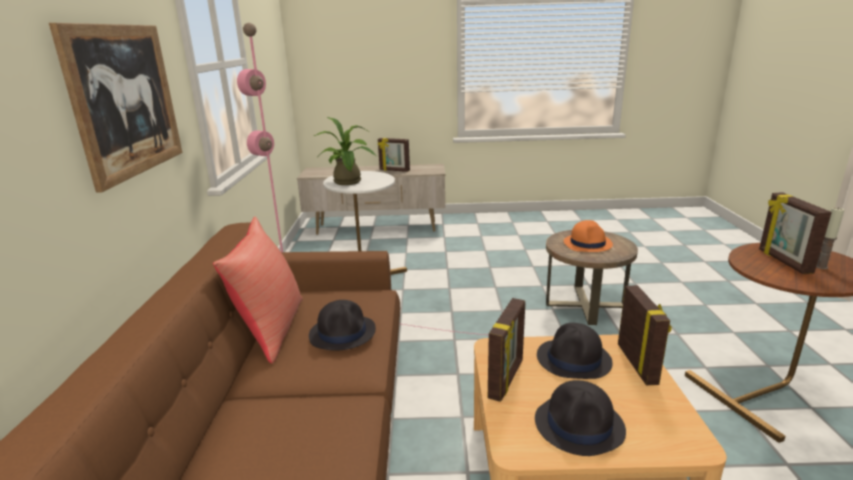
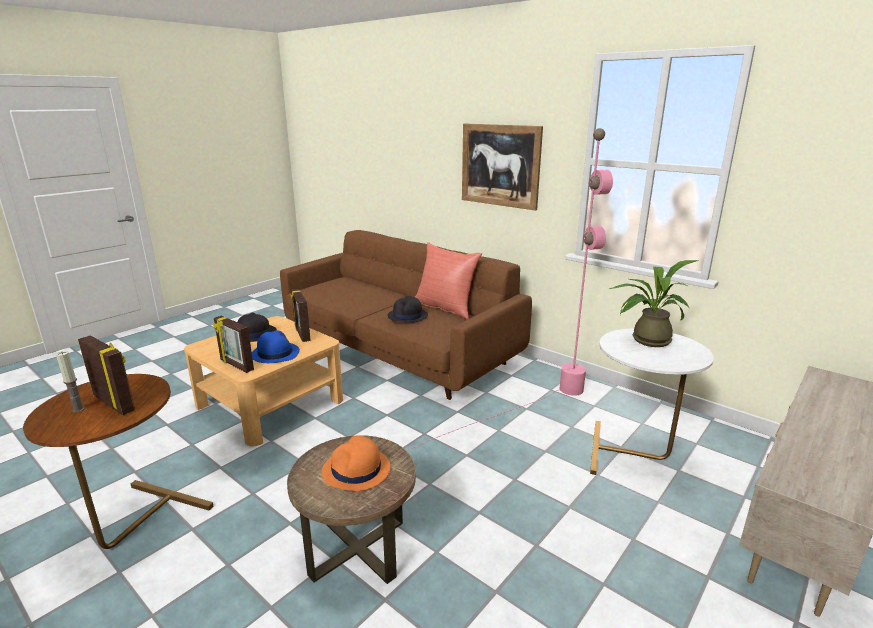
camera: 130 degrees right, 0 degrees up
(394, 170) = (819, 445): picture frame -> none
(574, 360) = (275, 353): black hat -> blue hat

